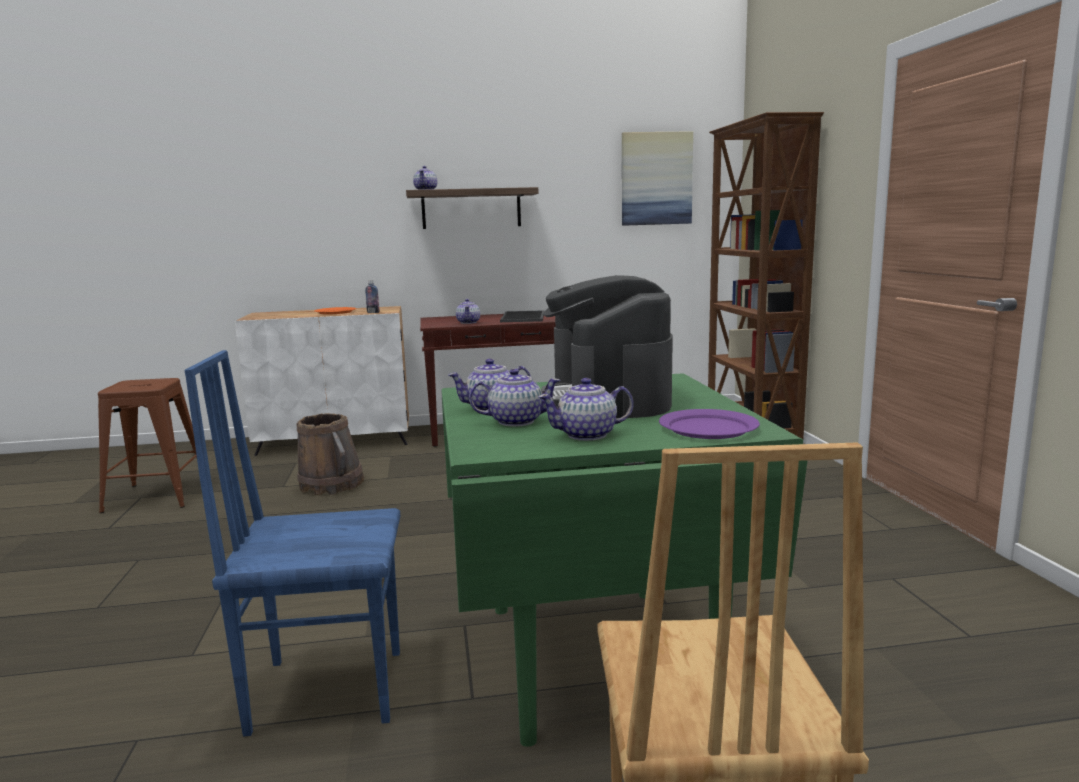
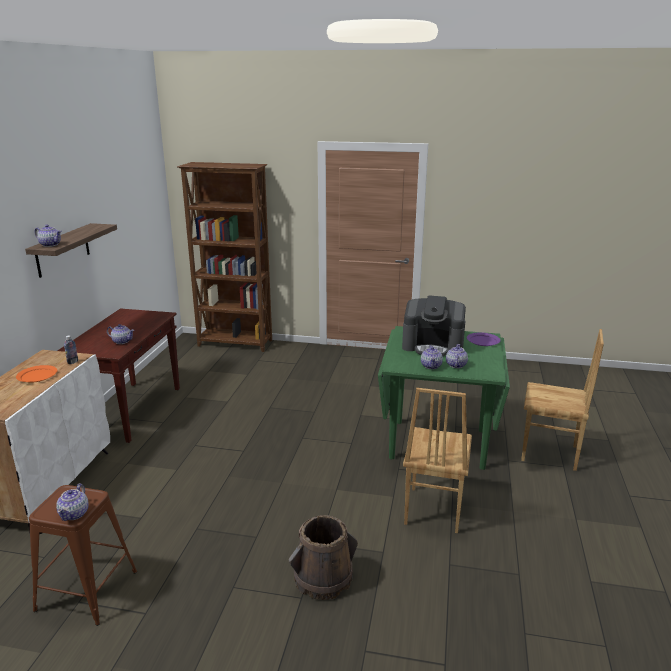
camera: 70 degrees left, 10 degrees up
(326, 689) = (432, 510): blue chair -> brown chair
(331, 484) = (164, 494): brown bucket -> brown bucket (323, 578)
(524, 317) = (130, 323): tray -> none
(588, 435) = (481, 357): teapot -> teapot (74, 513)
(656, 179) = (139, 198): picture -> none

